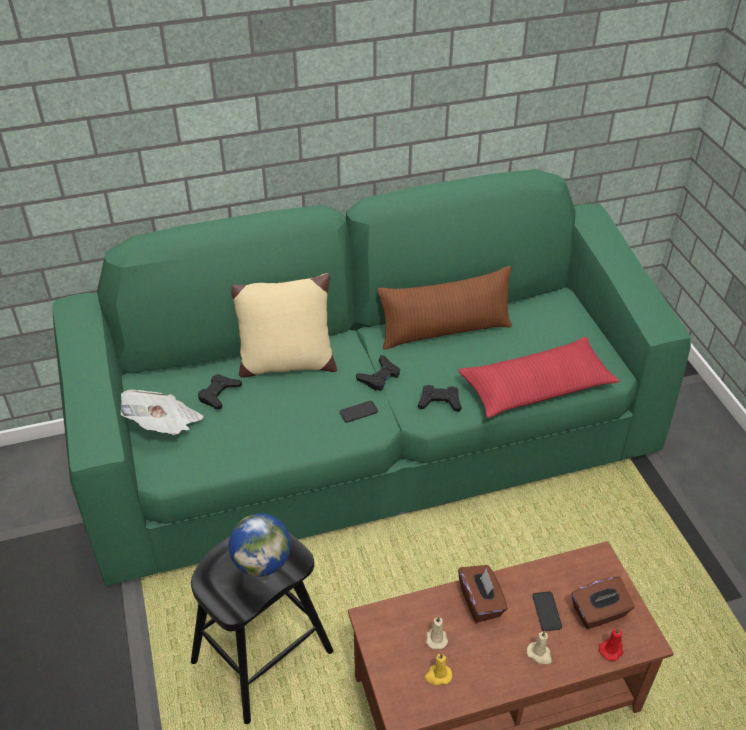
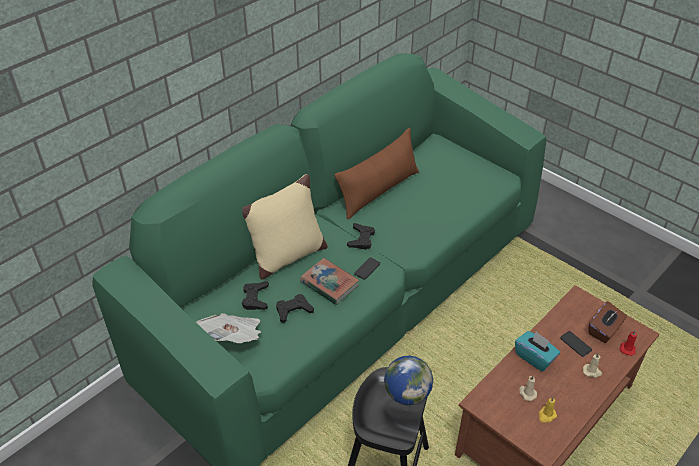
camera: 30 degrees left, 0 degrees up
(305, 411) = (329, 284): none -> book
(439, 402) = (414, 239): black game controller -> black game controller (293, 310)
(481, 602) = (534, 357): brown tissue box -> turquoise tissue box
(536, 387) = (466, 205): red pillow -> none

